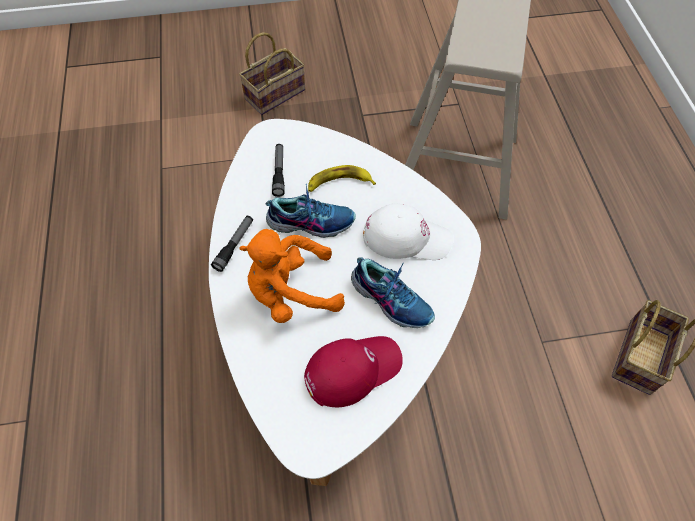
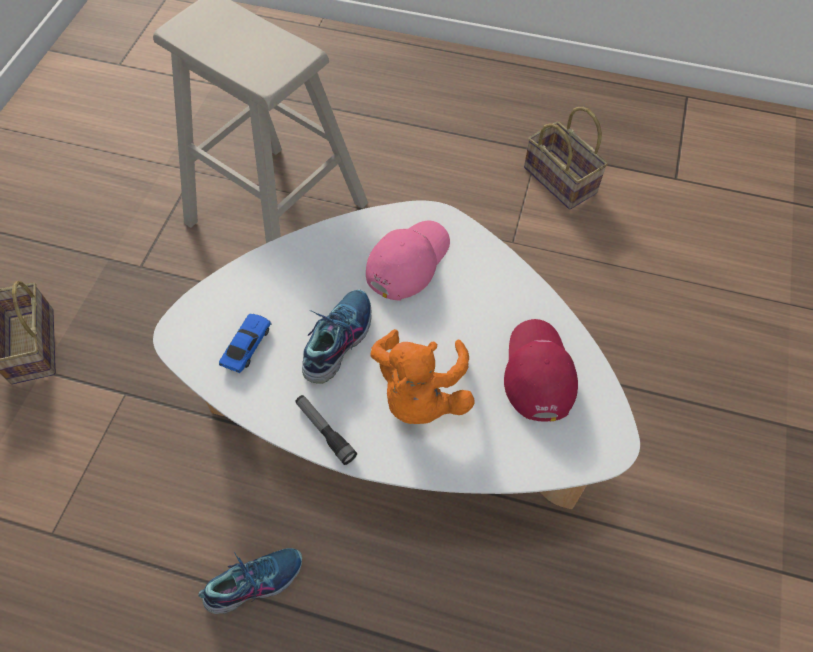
camera: 65 degrees left, 0 degrees up
(279, 172) = (247, 346): flashlight -> toy car
(339, 183) = (301, 292): banana -> none
(392, 299) = (474, 305): shoe -> shoe (254, 581)
(407, 237) = (408, 261): white cap -> pink cap

